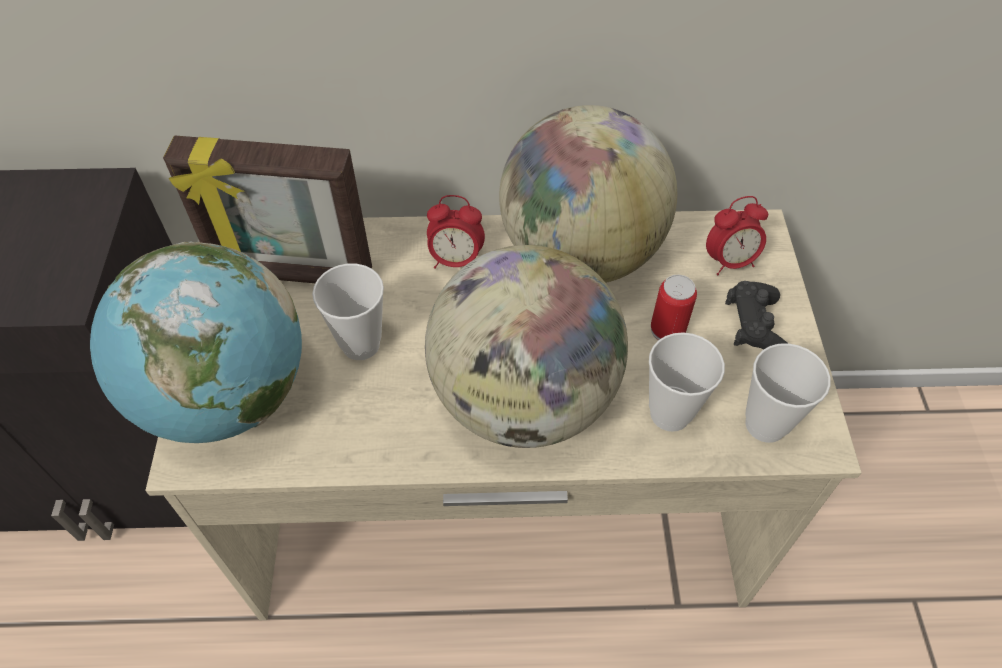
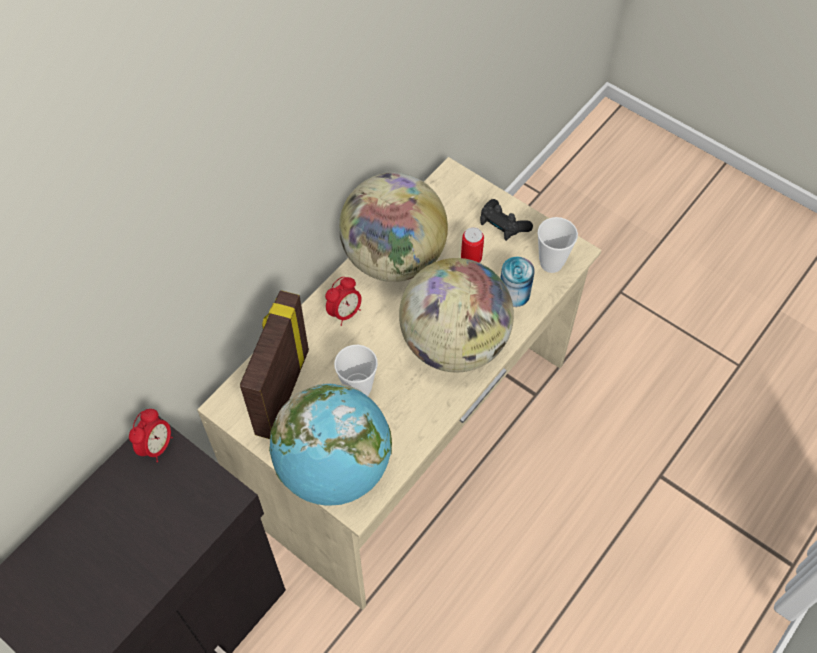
camera: 50 degrees left, 5 degrees up
(293, 274) = (280, 391): picture frame -> picture frame turned 150 degrees clockwise
(670, 414) = (514, 293): cup -> can
(729, 262) = (458, 203): alarm clock -> alarm clock (156, 446)

